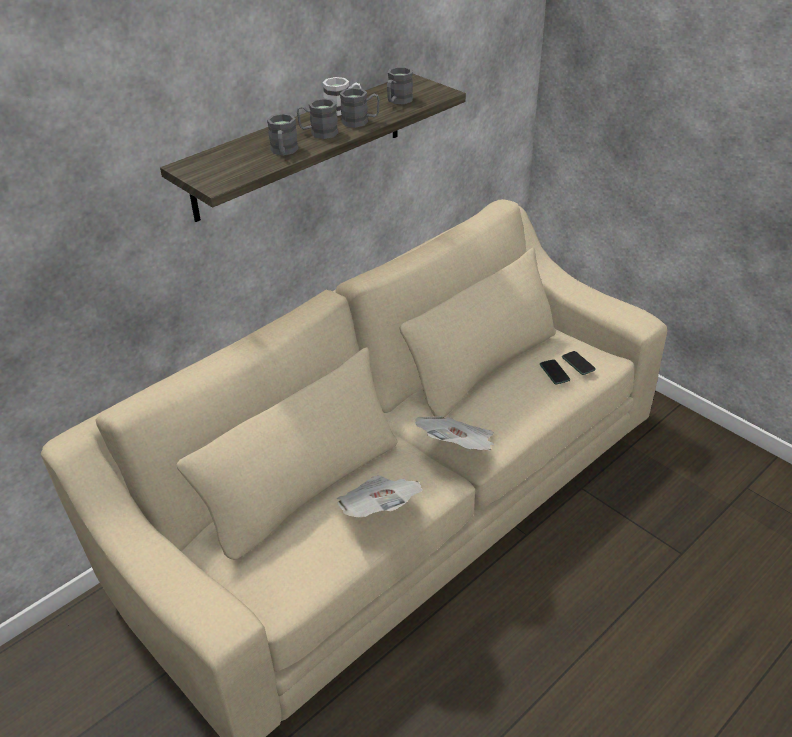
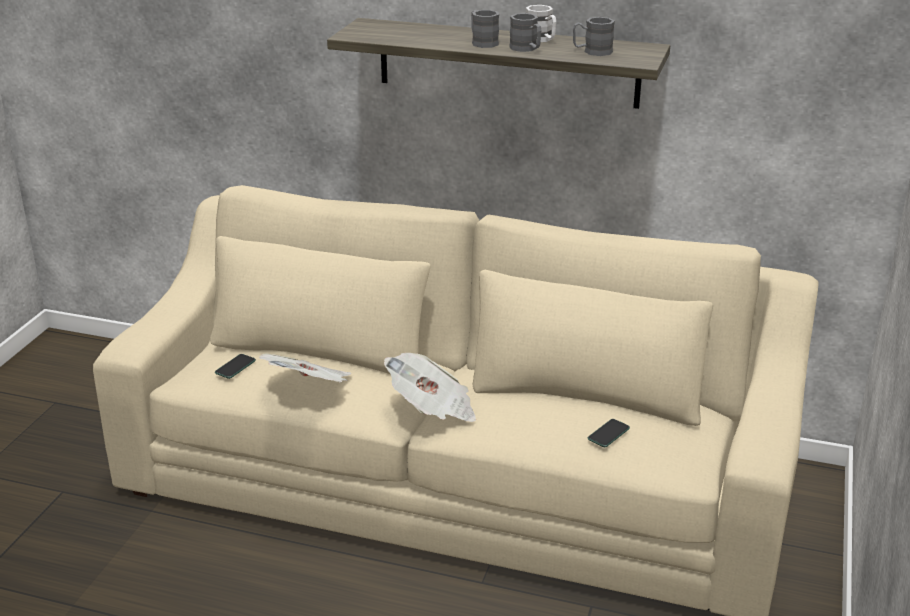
camera: 60 degrees right, 10 degrees down
(283, 152) = (431, 40): grey mug -> none
(578, 363) = (647, 449): phone -> phone (235, 367)

